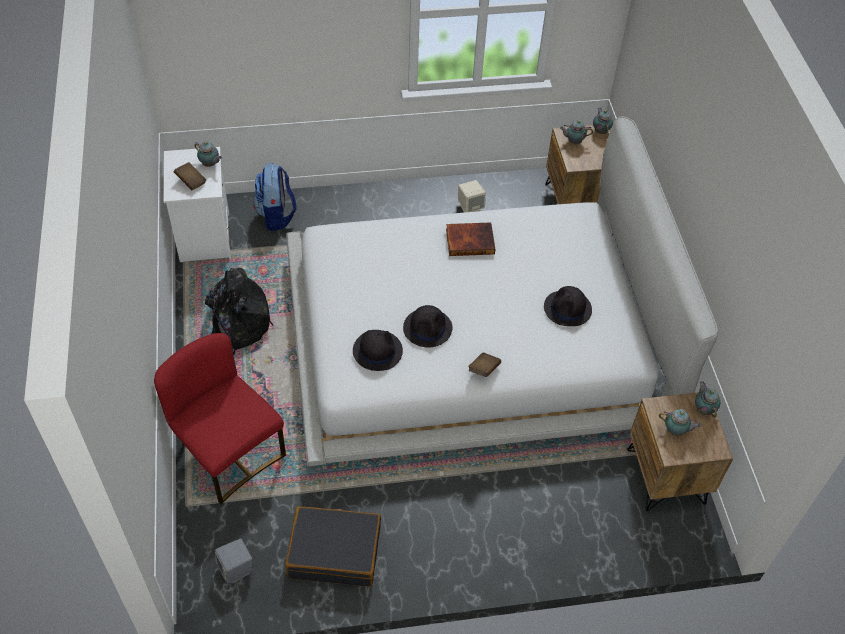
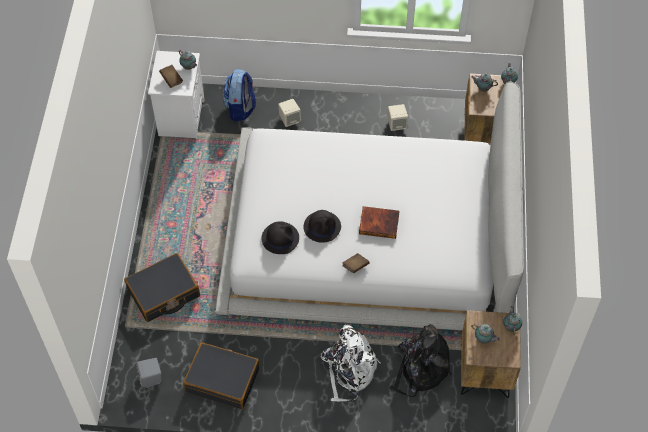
camera: 15 degrees right, 5 degrees up
(229, 453) = (163, 293): red chair -> black suitcase
(237, 327) = (190, 196): black backpack -> black backpack (420, 369)
(340, 220) = (290, 120): none -> beige speaker
(470, 240) = (375, 161): book -> book (379, 223)
(497, 508) = (349, 371): none -> white backpack
(567, 309) = (434, 229): black hat -> none

